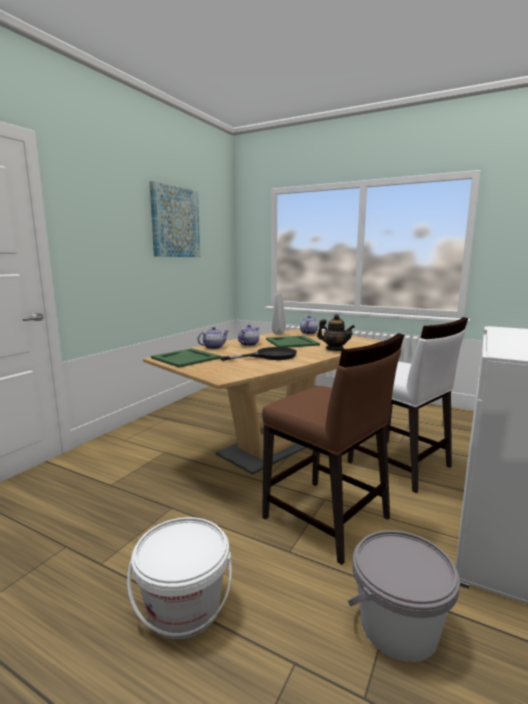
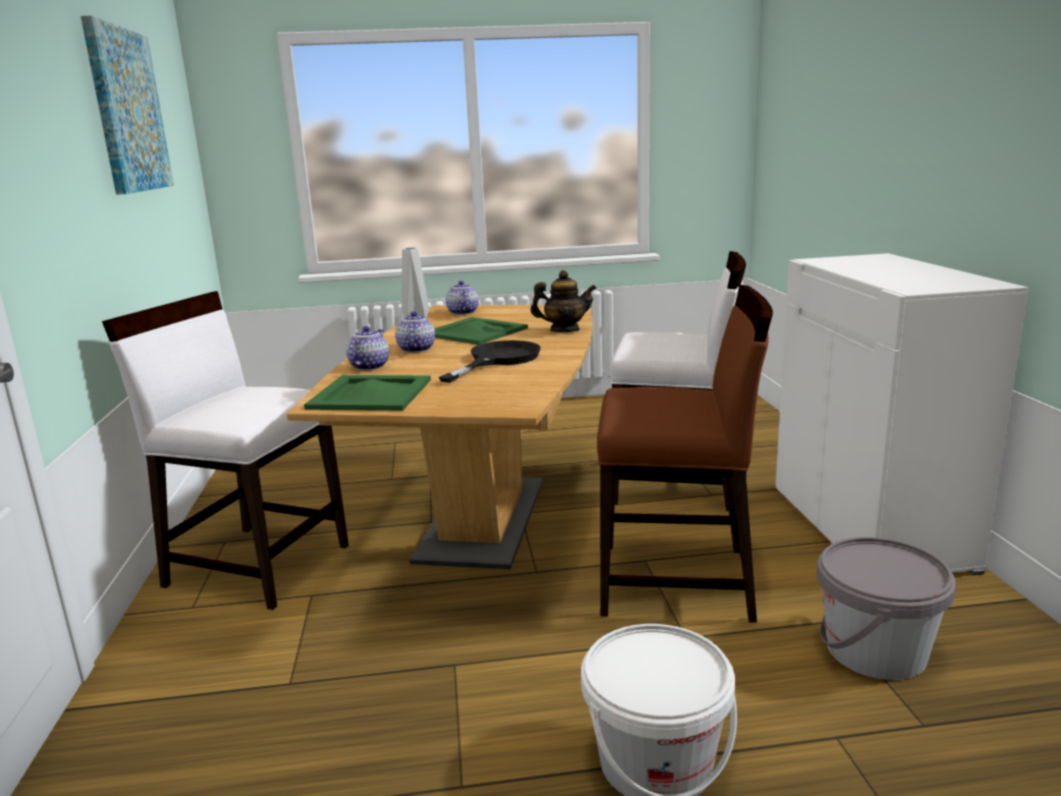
camera: 35 degrees left, 5 degrees up
(164, 432) = (257, 564): none -> white chair

